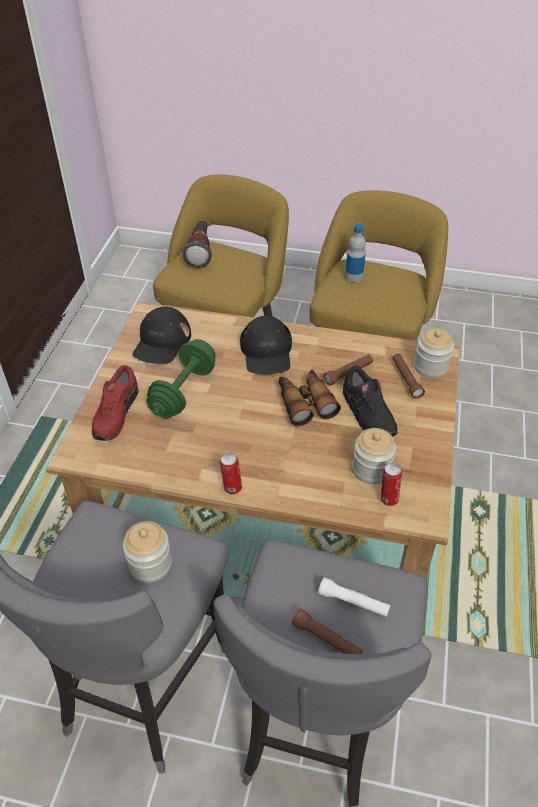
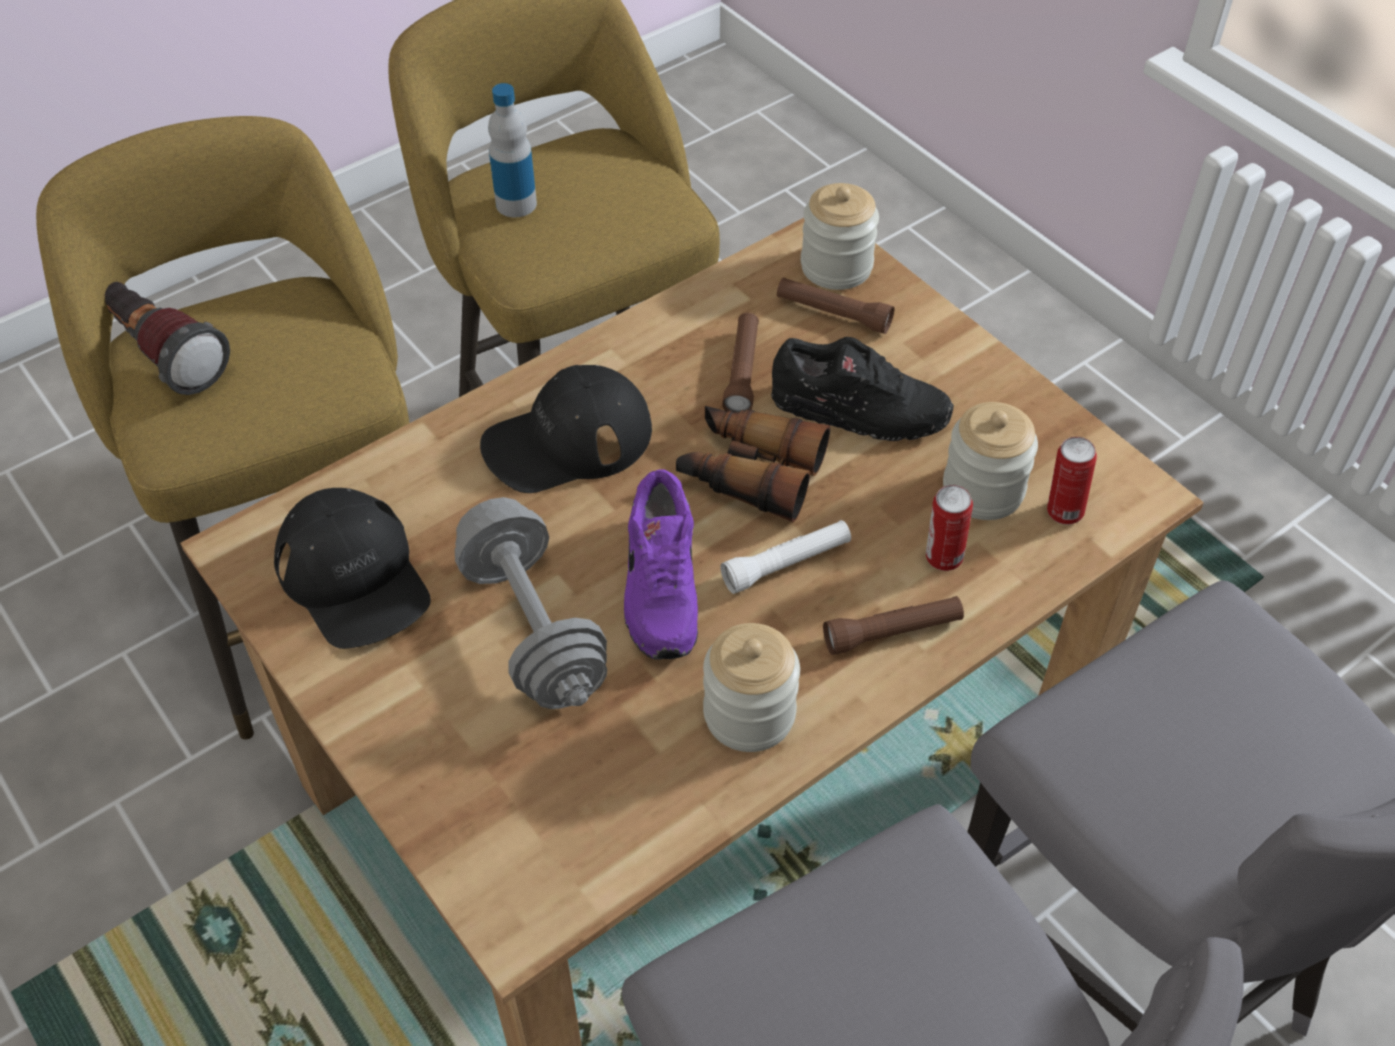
camera: 50 degrees left, 5 degrees up
(115, 414) = (473, 778): red shoe -> none
(150, 564) = (909, 950): jar -> jar (749, 714)
(183, 391) = (533, 628): green dumbbell -> grey dumbbell
(231, 410) = (659, 587): none -> purple shoe
(231, 488) = (849, 706): can -> can (942, 559)
(267, 352) = (567, 441): black cap -> black cap turned 120 degrees clockwise
(326, 639) = (1266, 783): brown flashlight -> brown flashlight (892, 632)
(353, 602) = (1219, 699): white flashlight -> white flashlight (786, 564)

